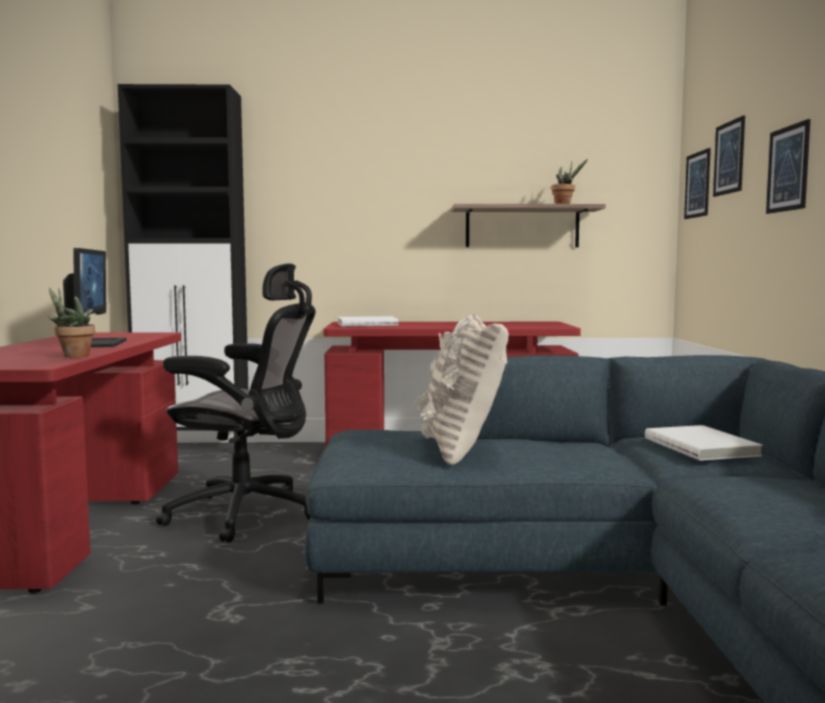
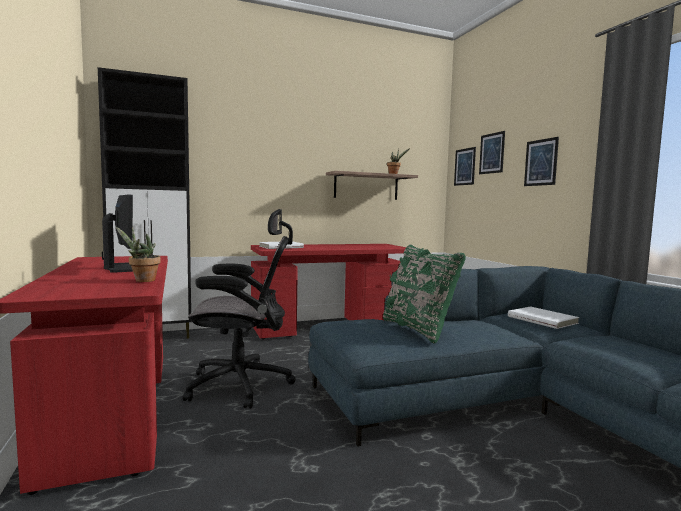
camera: 20 degrees left, 0 degrees up
(458, 447) = (416, 330): beige pillow -> green pillow

